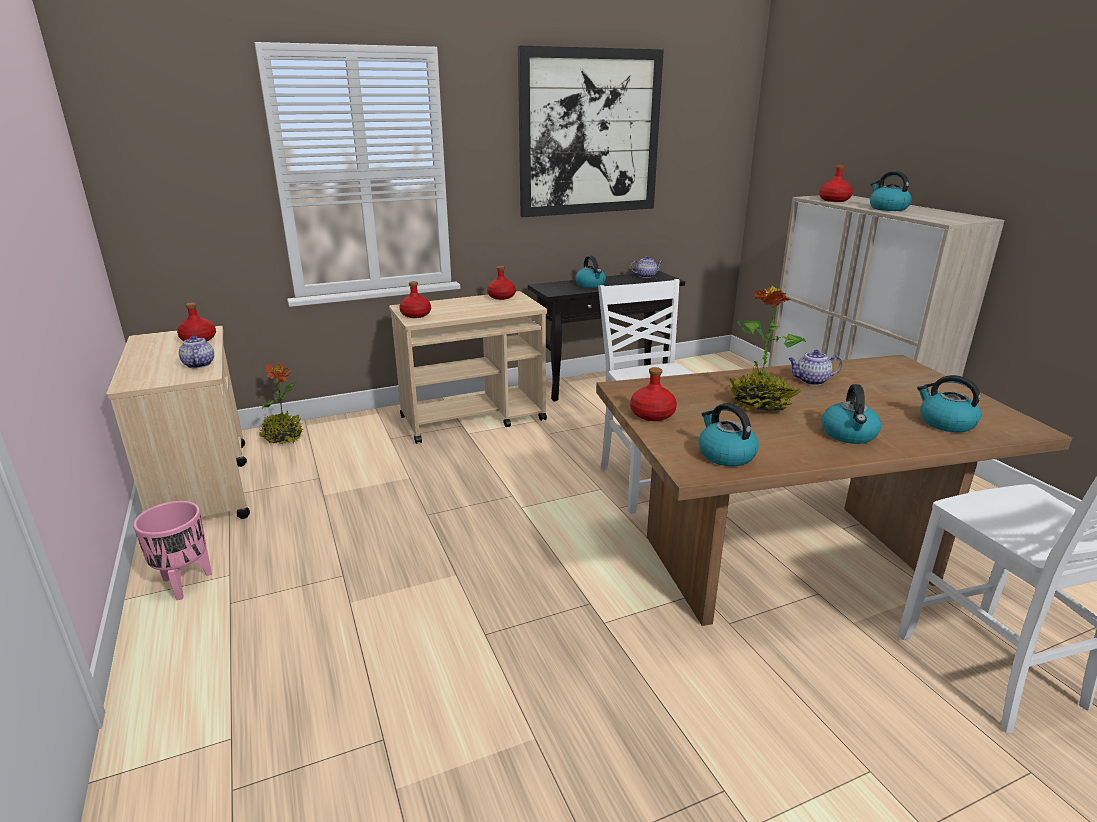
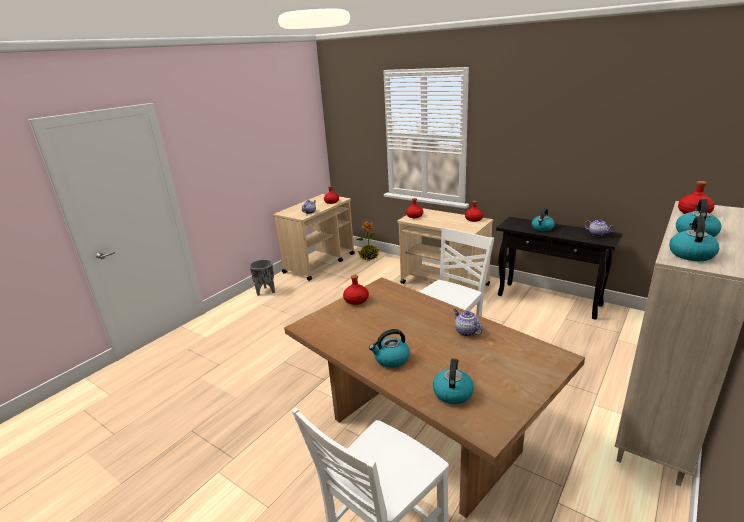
camera: 60 degrees right, 0 degrees up
(185, 584) = (265, 292): pink planter -> grey planter
(590, 133) = (570, 122): picture -> none
(725, 455) = (327, 329): kettle -> kettle (690, 254)
(760, 404) = (405, 324): potted plant -> none

